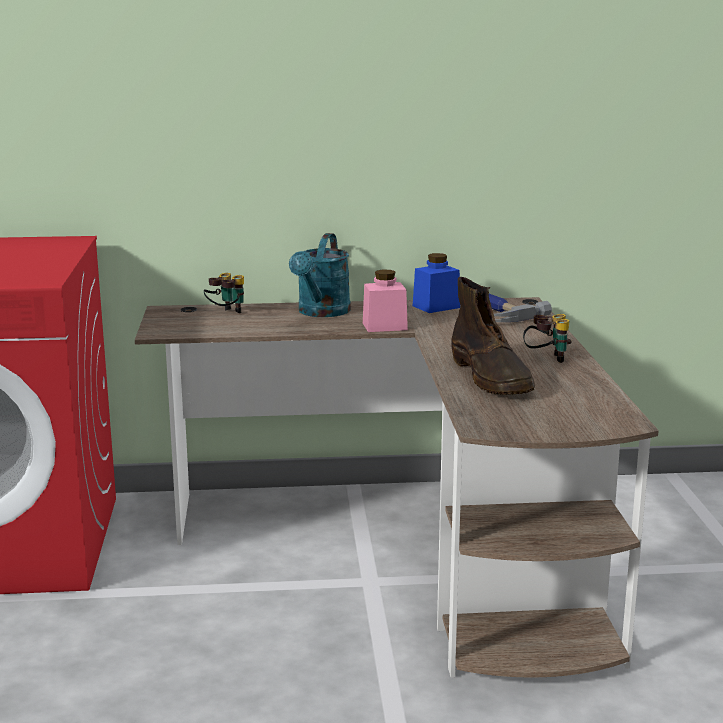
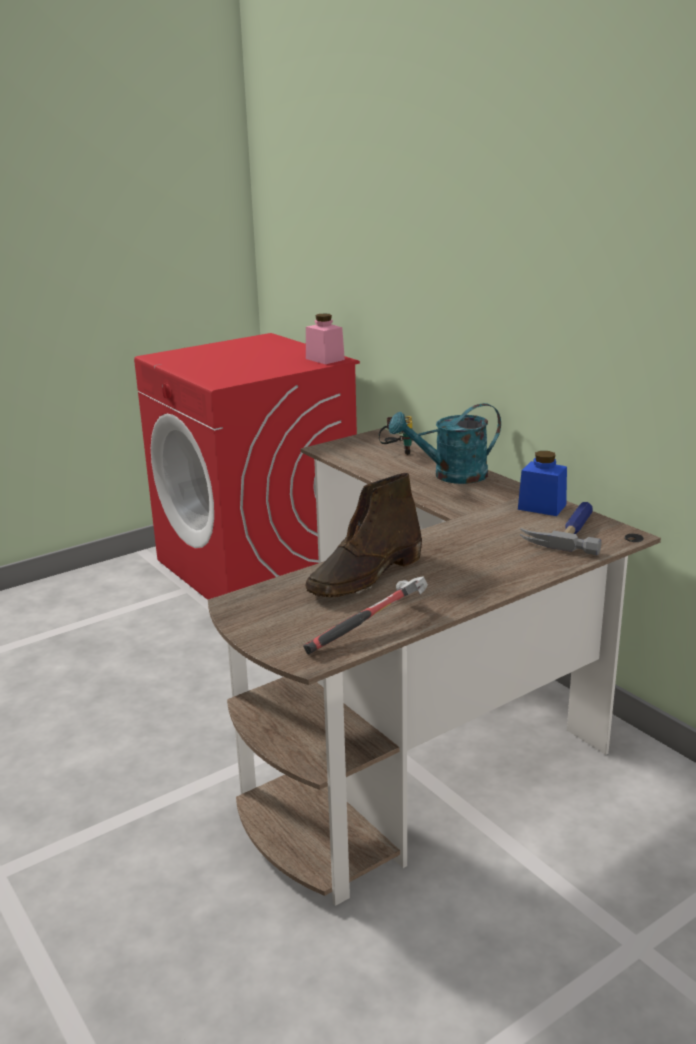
camera: 60 degrees right, 5 degrees up
(384, 326) = (450, 505): pink jar -> pink jar (325, 359)
(546, 359) = (452, 586): binoculars -> none
(592, 395) = (371, 628): none -> hammer

